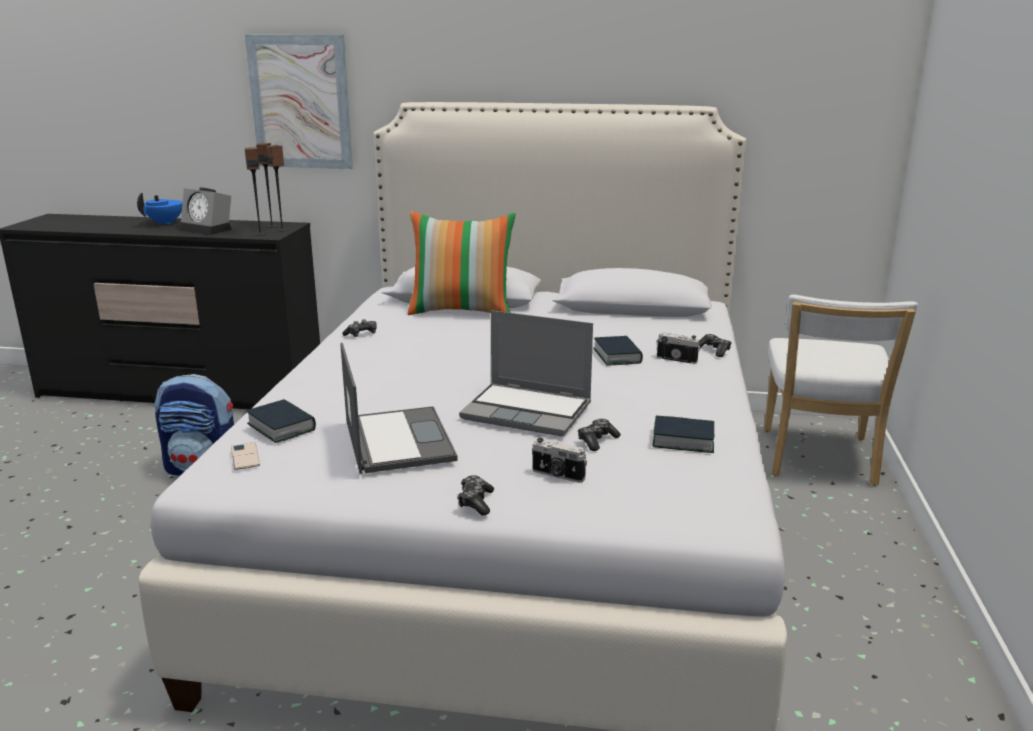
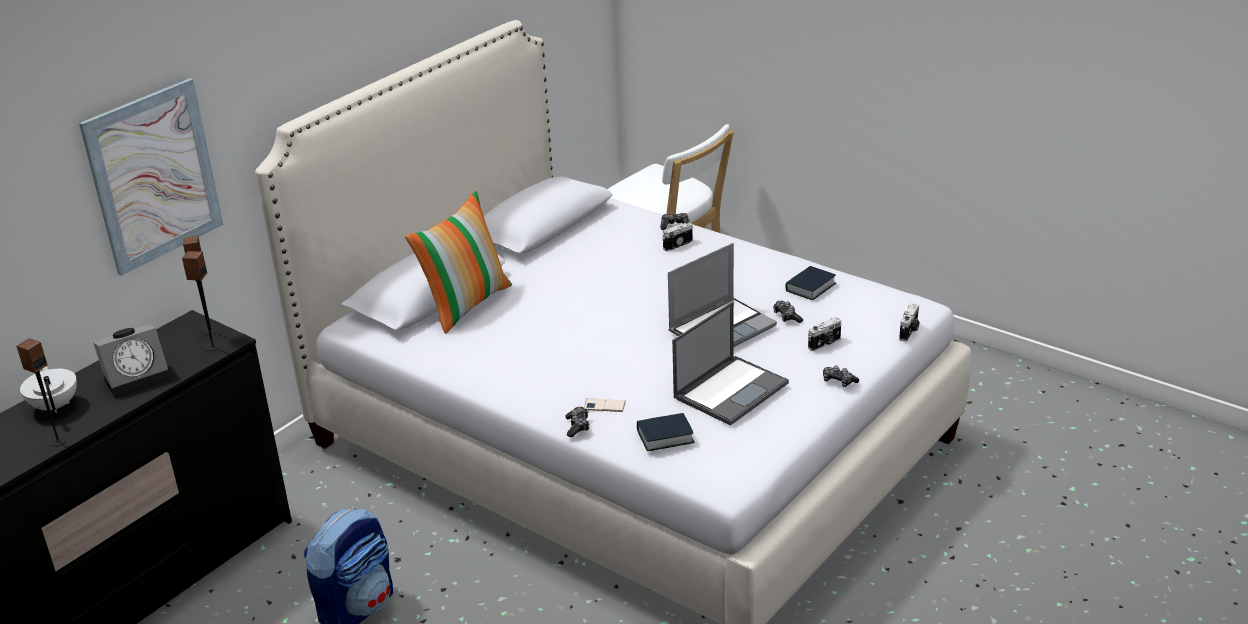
camera: 60 degrees left, 10 degrees up
(166, 223) = (55, 405): blue teapot -> white teapot
(245, 456) = (704, 460): phone -> phone (604, 405)
(272, 226) = (182, 335): speaker -> speaker (58, 441)
(361, 334) = (476, 367): game controller -> game controller (577, 426)
(398, 439) = (731, 390): laptop -> laptop turned 120 degrees clockwise
(617, 356) = (649, 265): book -> none
(657, 530) = (909, 332): none -> camera

